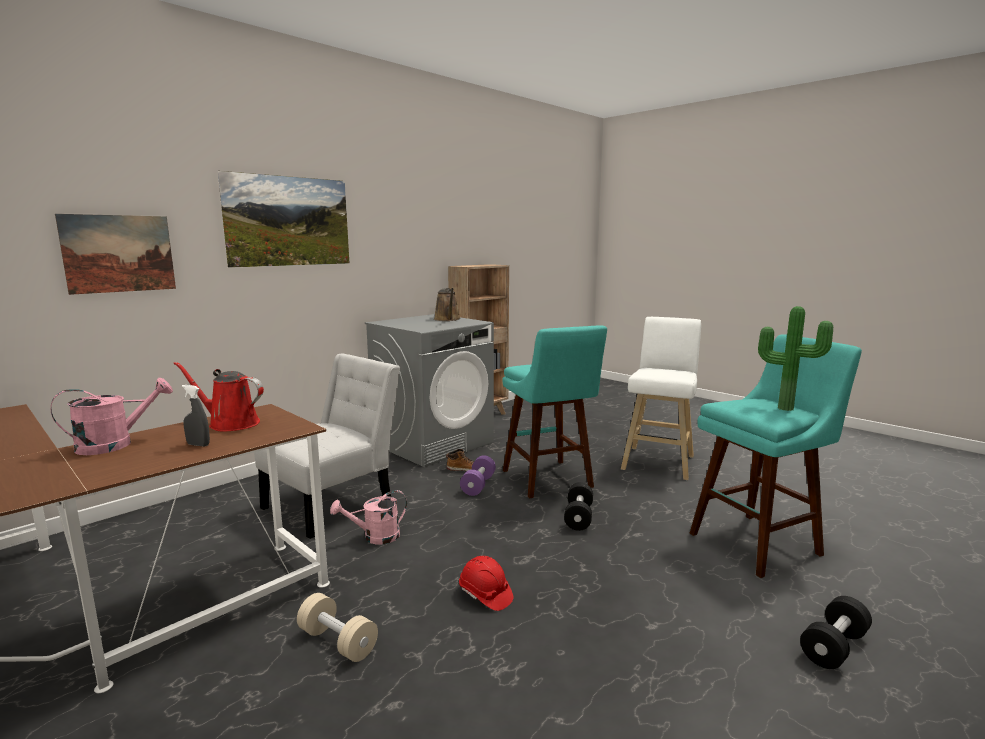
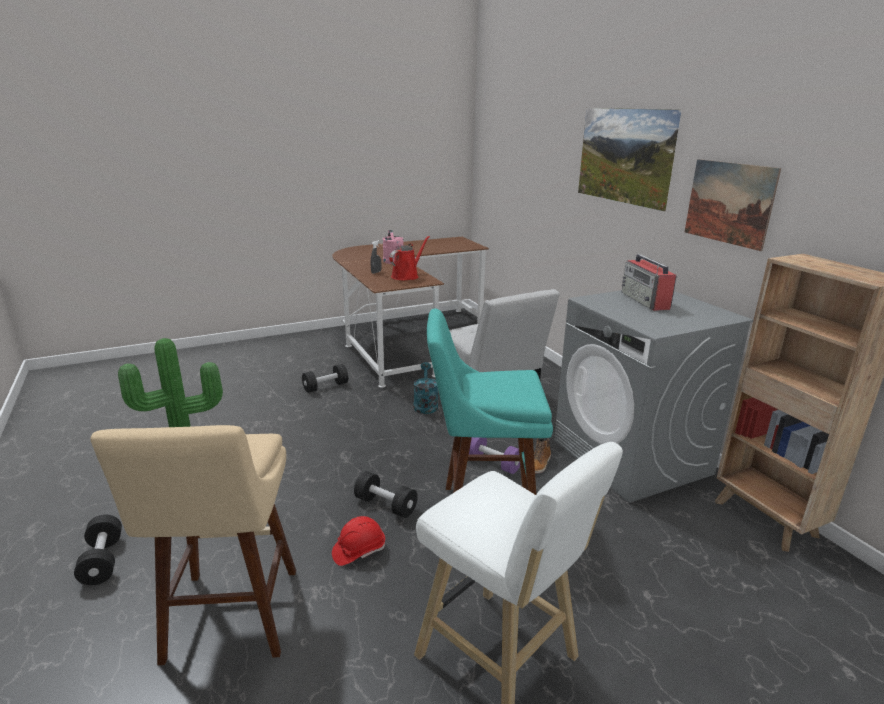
camera: 110 degrees right, 10 degrees up
(119, 253) = (535, 171): picture -> picture (729, 203)
(338, 642) = (325, 387): beige dumbbell -> black dumbbell
(375, 537) = (425, 404): pink watering can -> turquoise watering can
(413, 323) = (645, 301): none -> radio
(447, 319) = (680, 318): brown watering can -> none
(485, 595) = (319, 432): red hard hat -> red hard hat (358, 550)
(760, 542) = (230, 622): turquoise stool -> beige stool

